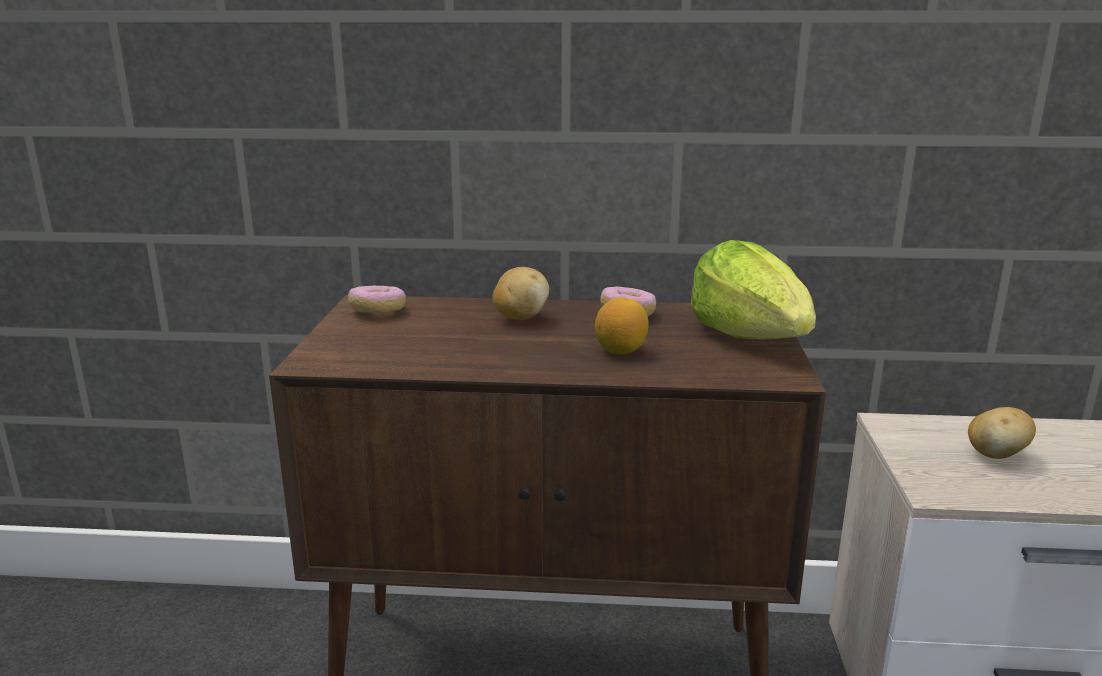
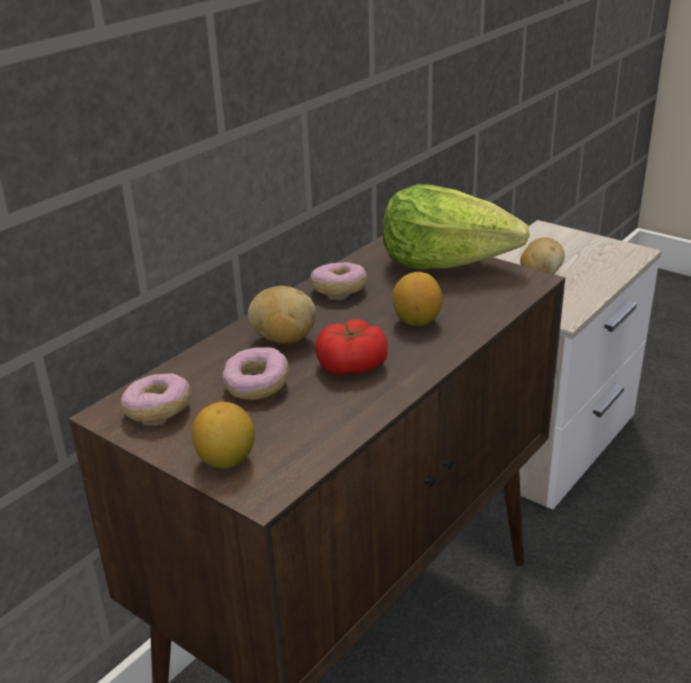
camera: 55 degrees left, 10 degrees up
(336, 344) = (226, 460): none -> lemon
(442, 327) = (256, 386): none -> donut
(513, 347) = (352, 365): none -> tomato

